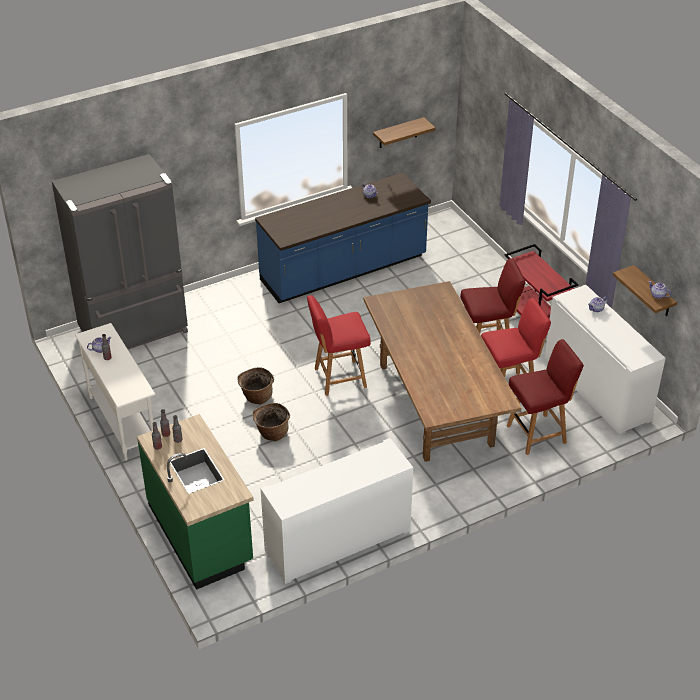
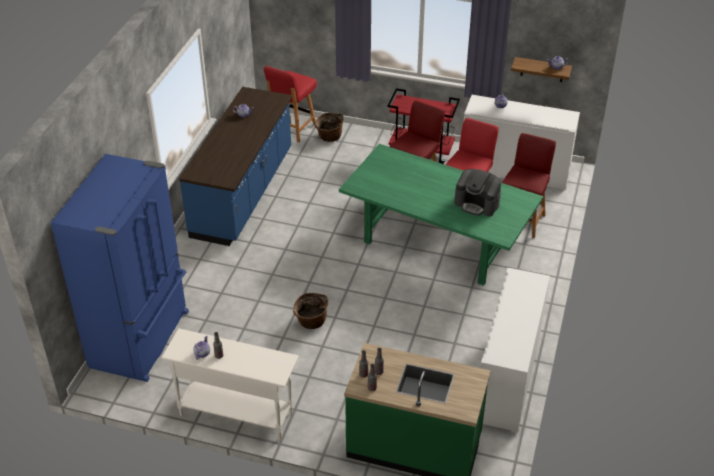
camera: 45 degrees left, 0 degrees up
(135, 331) = (142, 339): grey fridge -> blue fridge
(272, 433) = (359, 339): basket -> basket (329, 137)
(338, 378) = (349, 269): red chair -> red chair (292, 129)
(398, 133) = (227, 53): shelf -> none
(435, 405) = (437, 244): brown dining table -> green dining table
(454, 377) = (477, 204): none -> coffee machine

